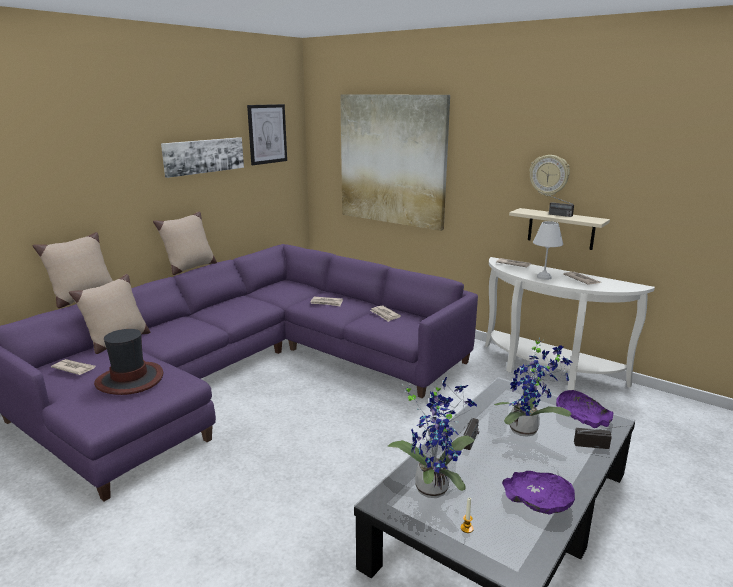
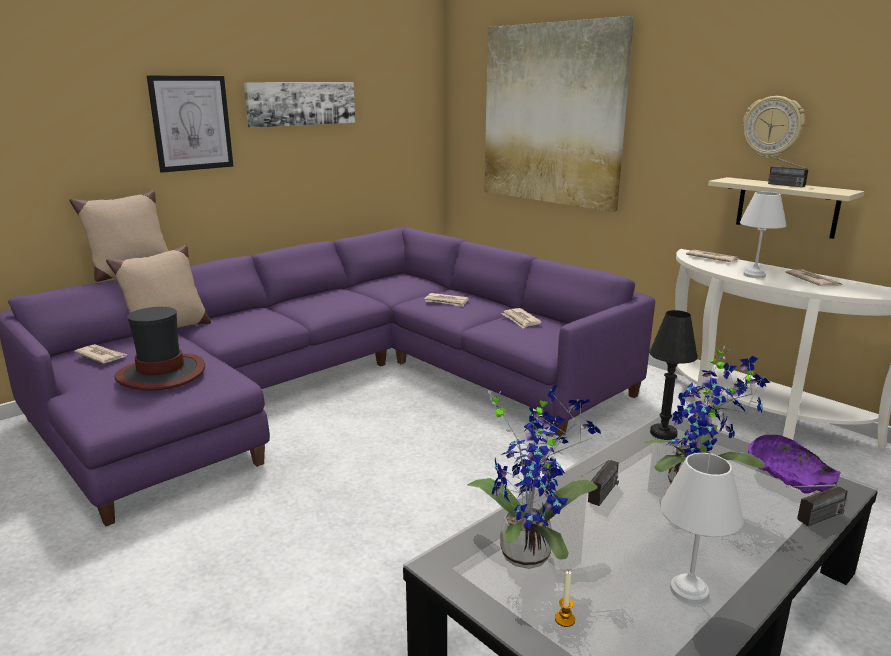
camera: 10 degrees right, 0 degrees up
(189, 268) = (274, 247): beige pillow -> none
(267, 134) = (389, 81): picture -> picture (191, 123)
(499, 394) = (663, 433): none -> black table lamp
(538, 501) = (690, 592): purple bowl -> white table lamp
(600, 445) = (811, 520): radio -> radio turned 135 degrees clockwise

